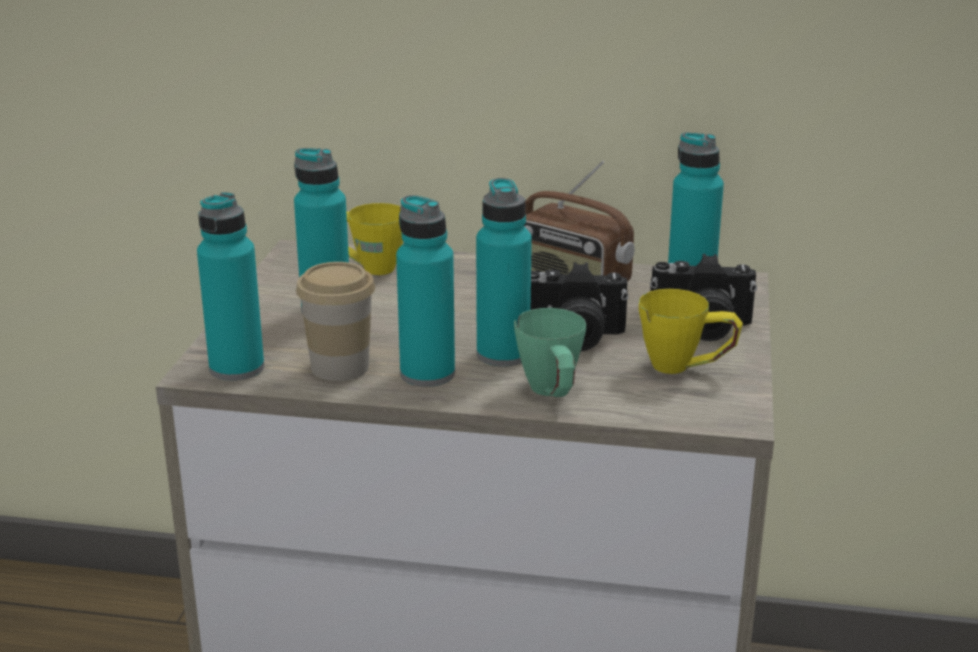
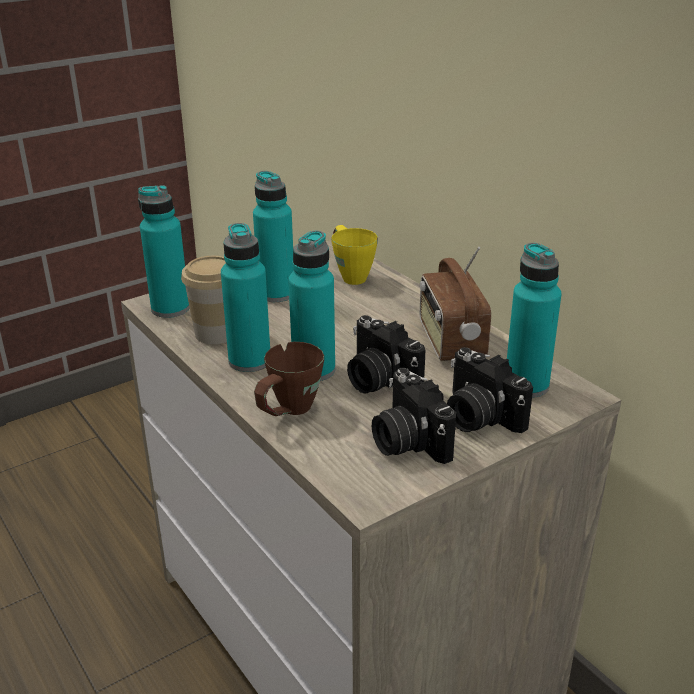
camera: 45 degrees right, 5 degrees up
(552, 395) = (288, 413): green mug -> brown mug
(686, 368) = (407, 441): yellow mug -> camera

